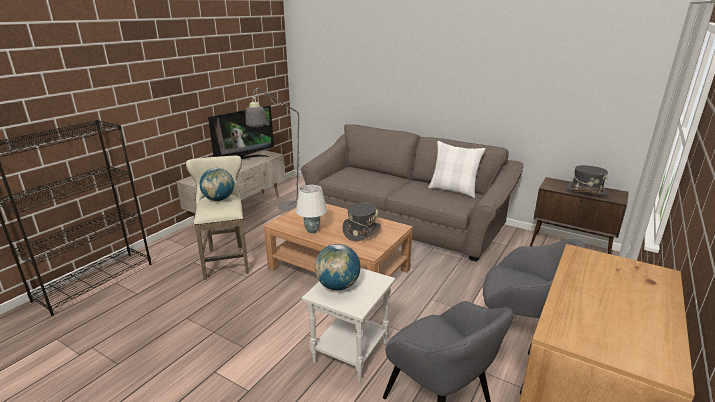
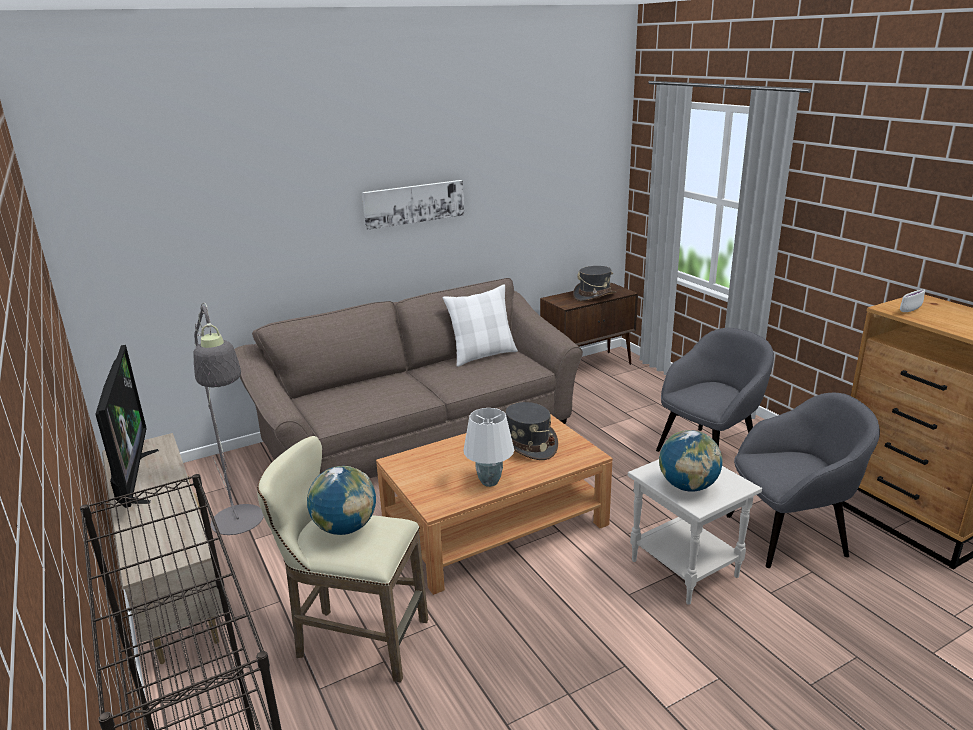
camera: 60 degrees left, 0 degrees up
(456, 78) = (414, 203): none -> picture
(594, 266) = (910, 310): none -> white bowl

